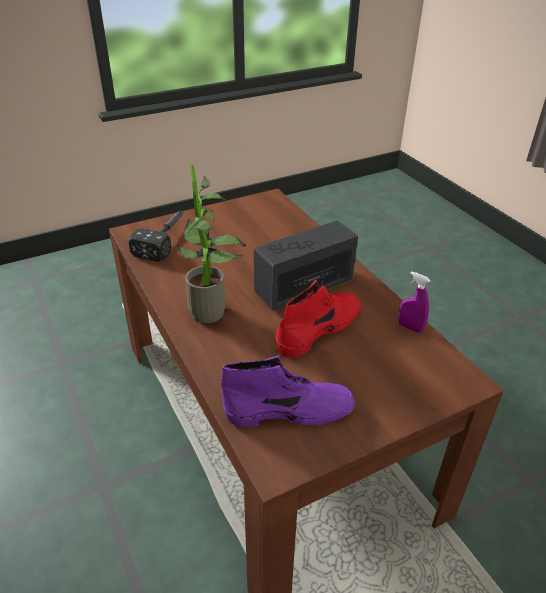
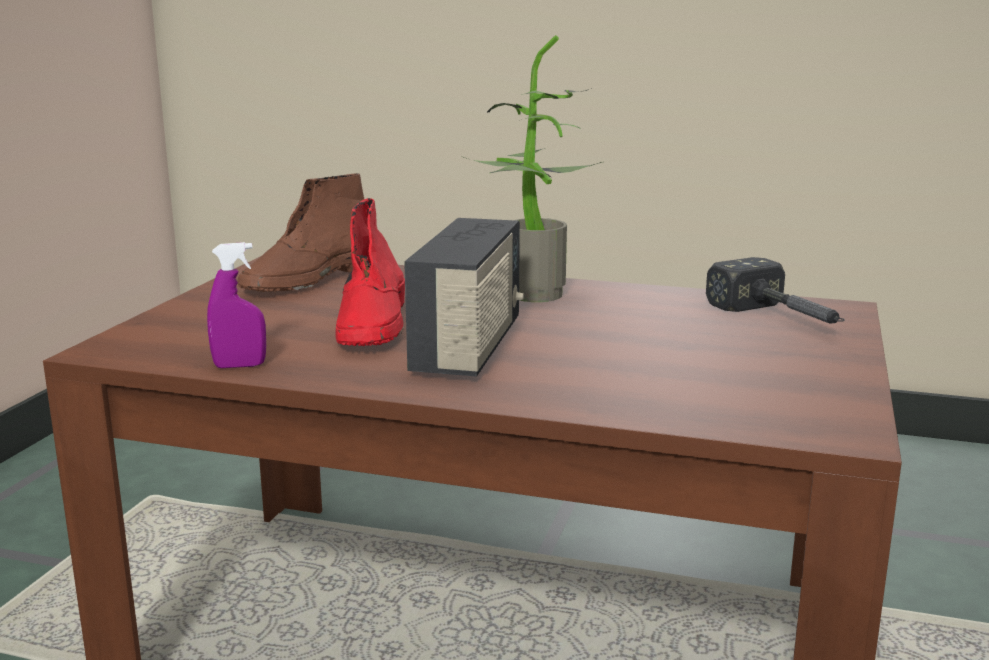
camera: 135 degrees right, 20 degrees down
(290, 411) = (309, 281): purple boot -> brown boot

